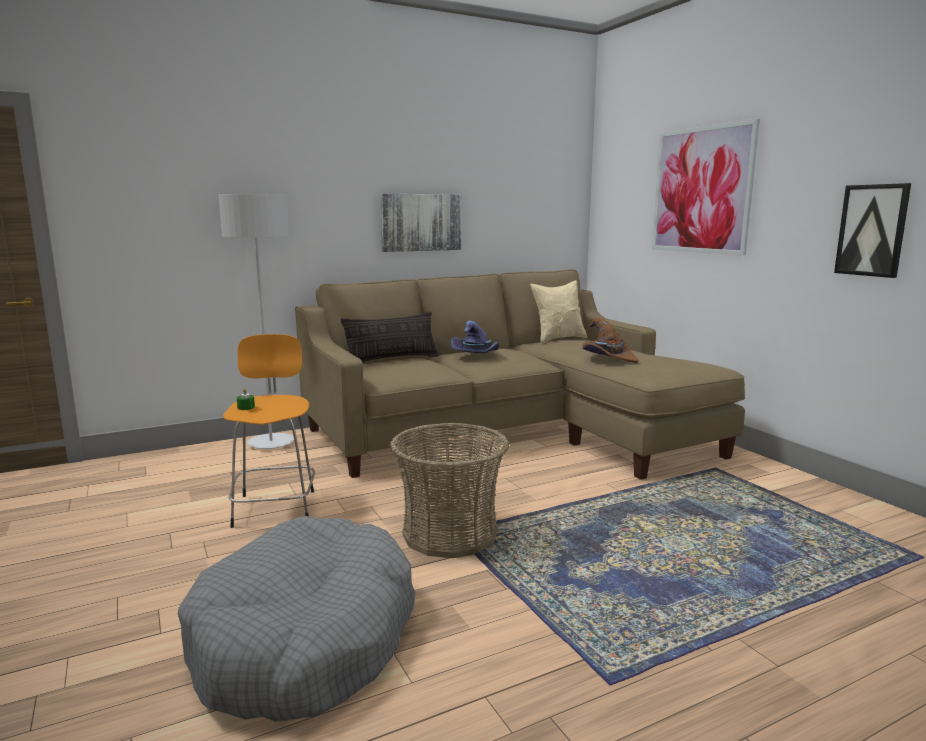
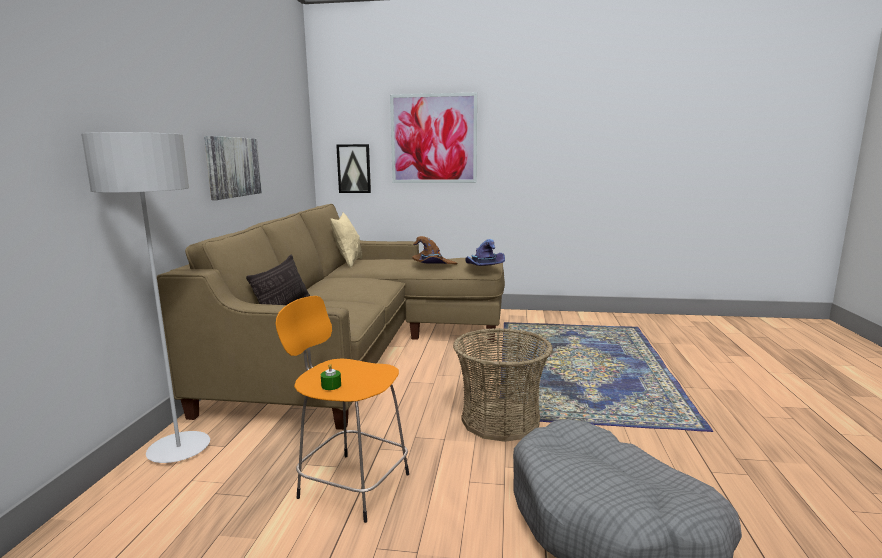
camera: 55 degrees left, 0 degrees up
(476, 355) = (342, 286): purple hat -> purple hat (483, 267)
(872, 230) = (560, 163): picture -> picture (354, 168)

